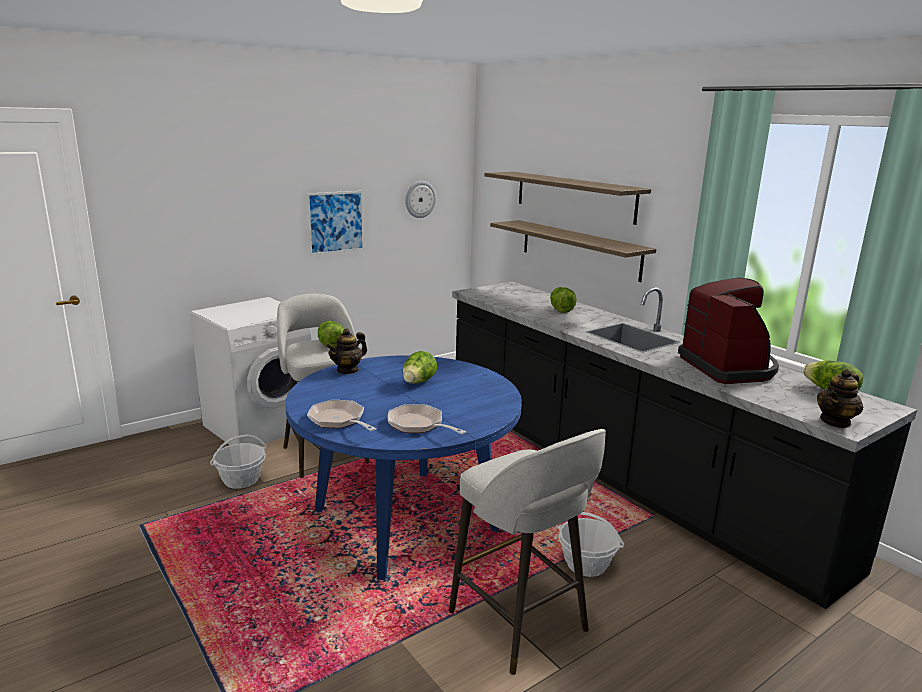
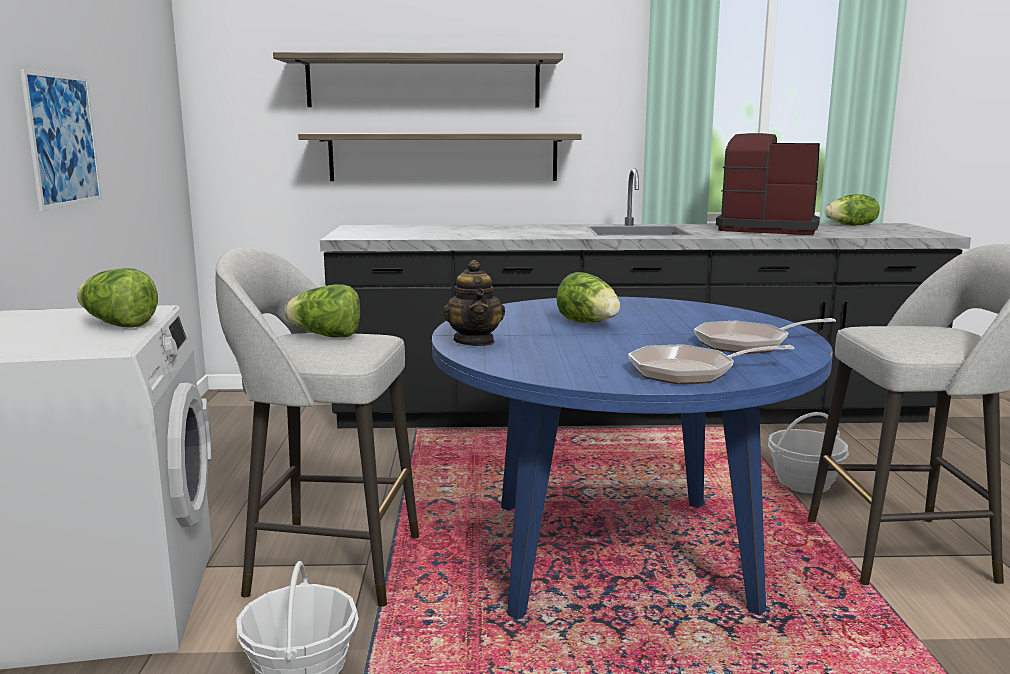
camera: 55 degrees left, 5 degrees down
(420, 199) = (142, 106): wall clock -> none
(560, 310) = (500, 230): lettuce -> lettuce (118, 325)
(836, 422) = (925, 234): teapot -> none

